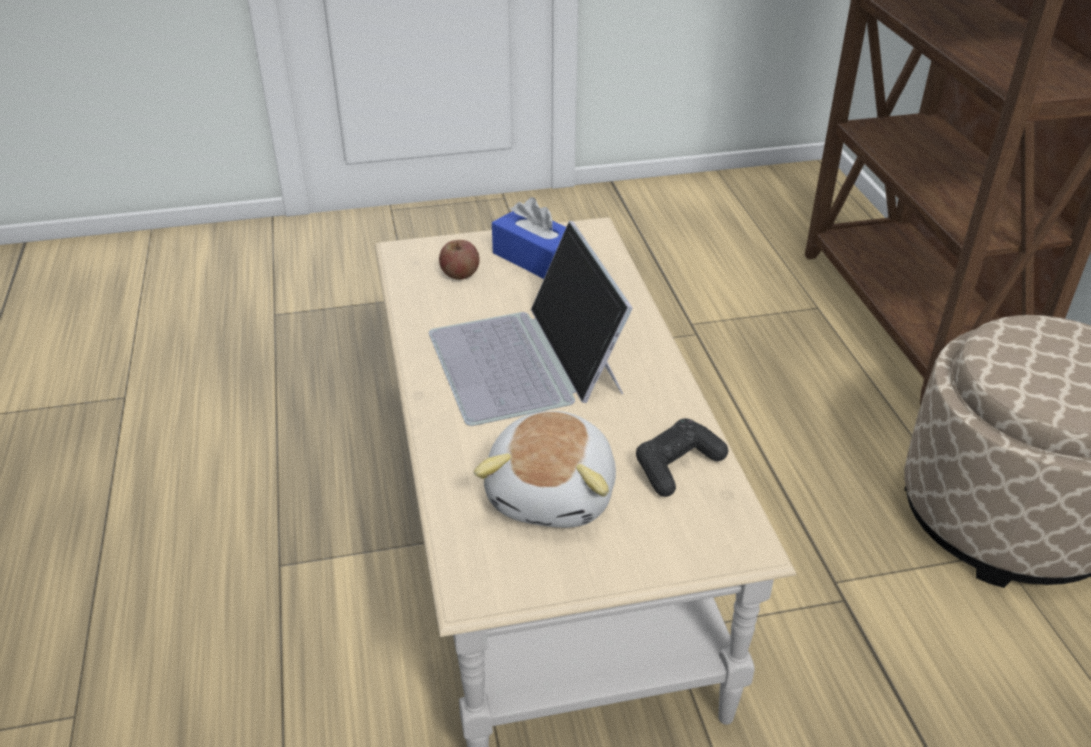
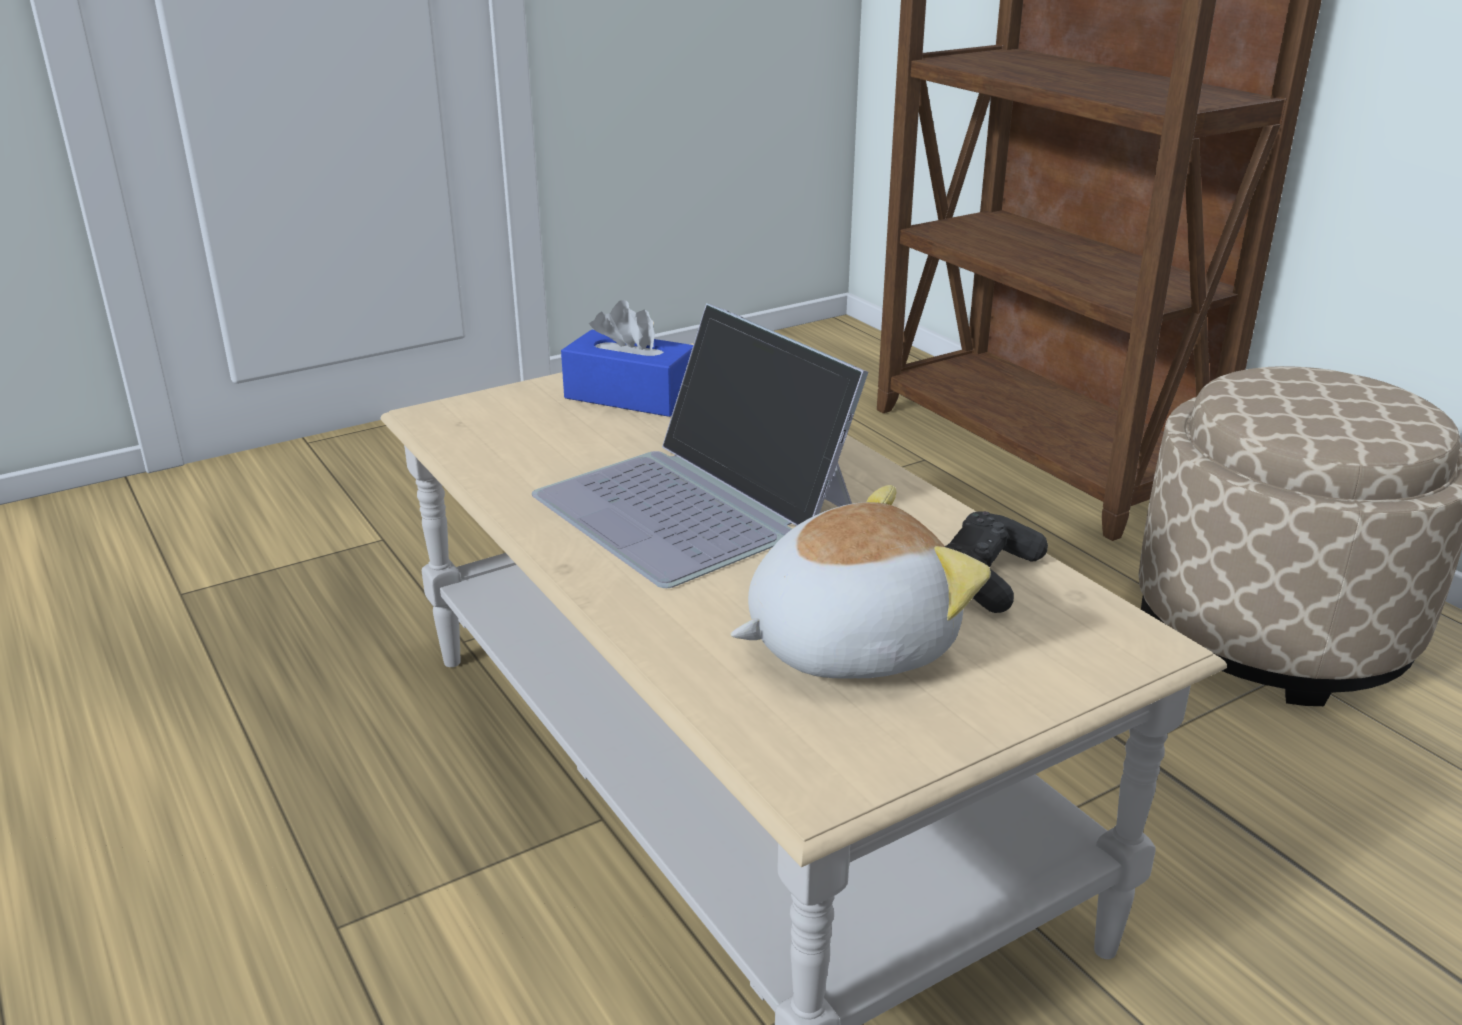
camera: 20 degrees left, 10 degrees down
(460, 274) = (533, 426): apple -> none
(554, 493) = (847, 642): plush toy -> plush toy turned 105 degrees counterclockwise

